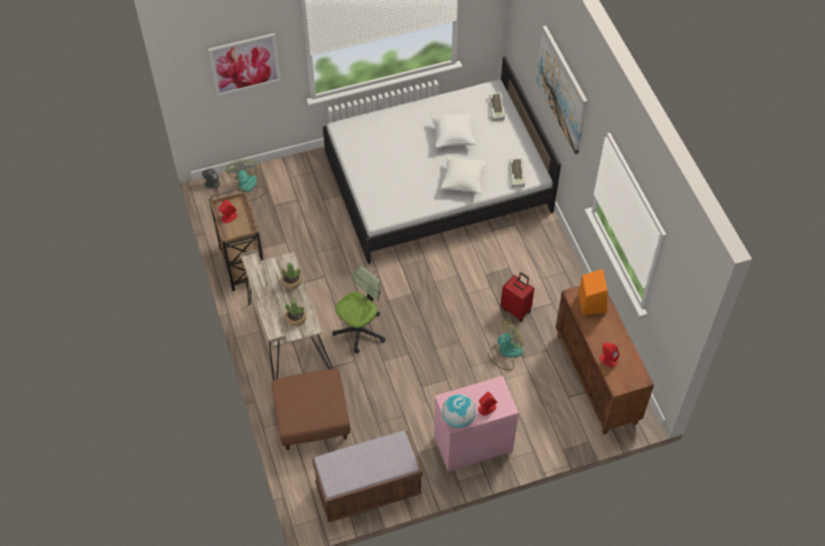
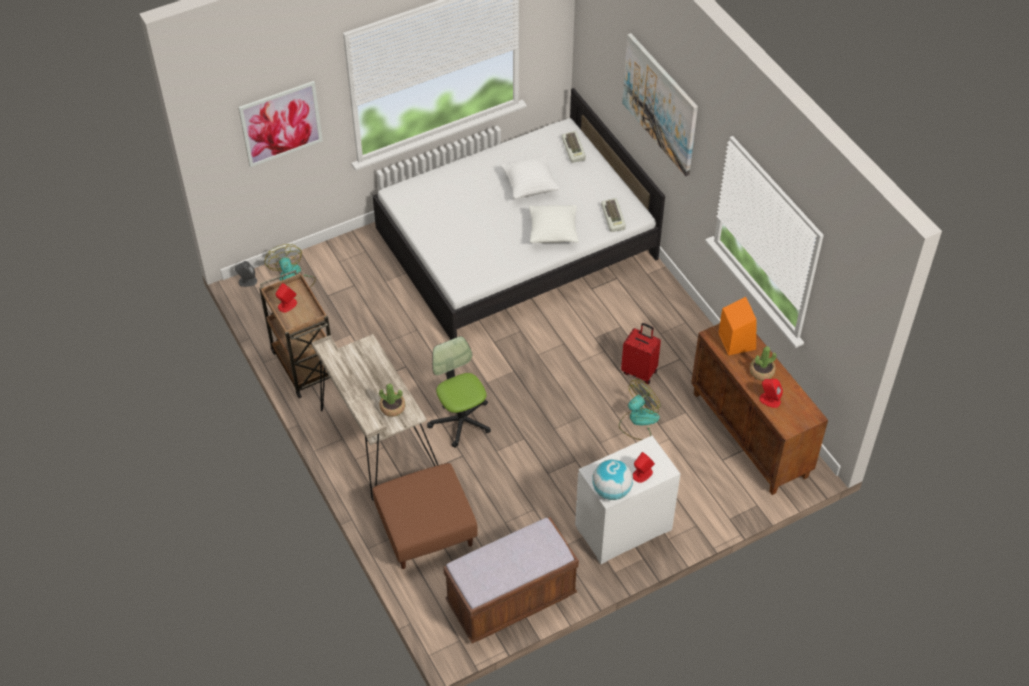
camera: 10 degrees left, 5 degrees down
(291, 281) = (378, 367): potted plant -> potted plant (761, 372)
(359, 330) = (461, 421): office chair -> office chair turned 60 degrees counterclockwise
(472, 444) = (622, 528): pink dresser -> white dresser

